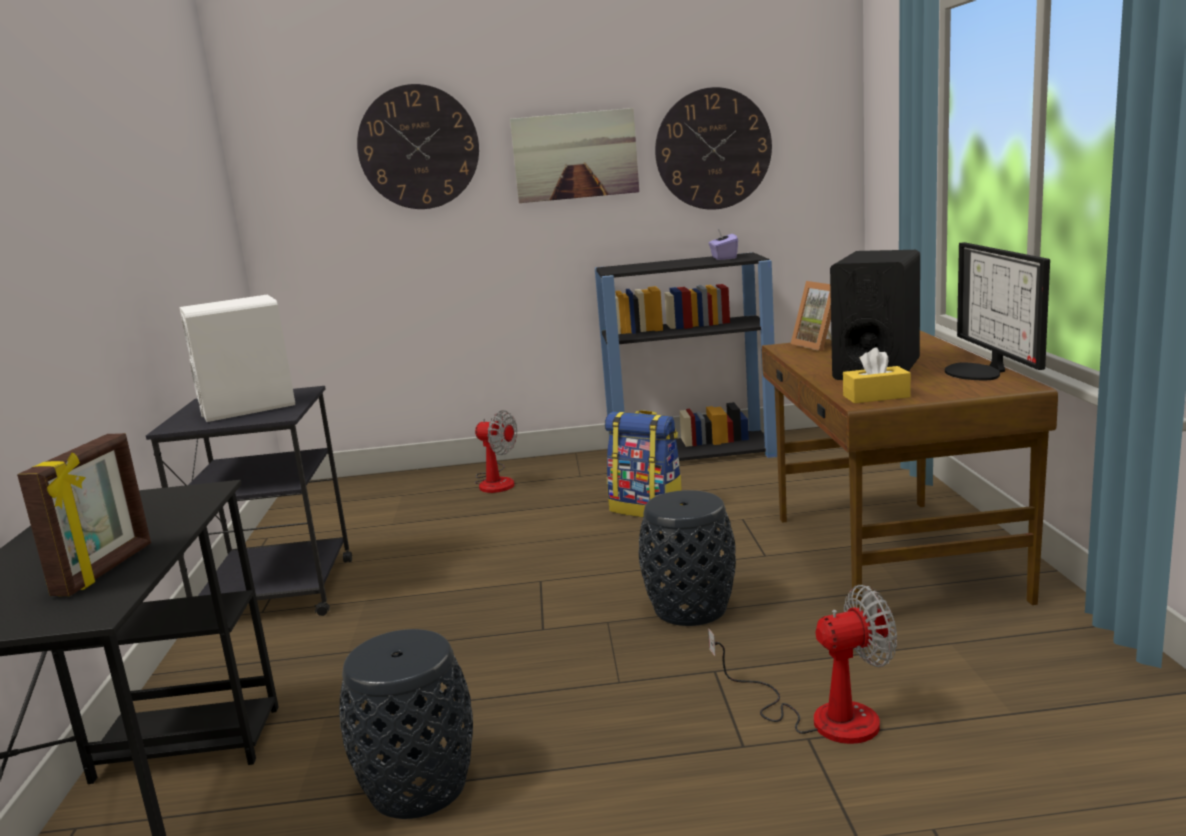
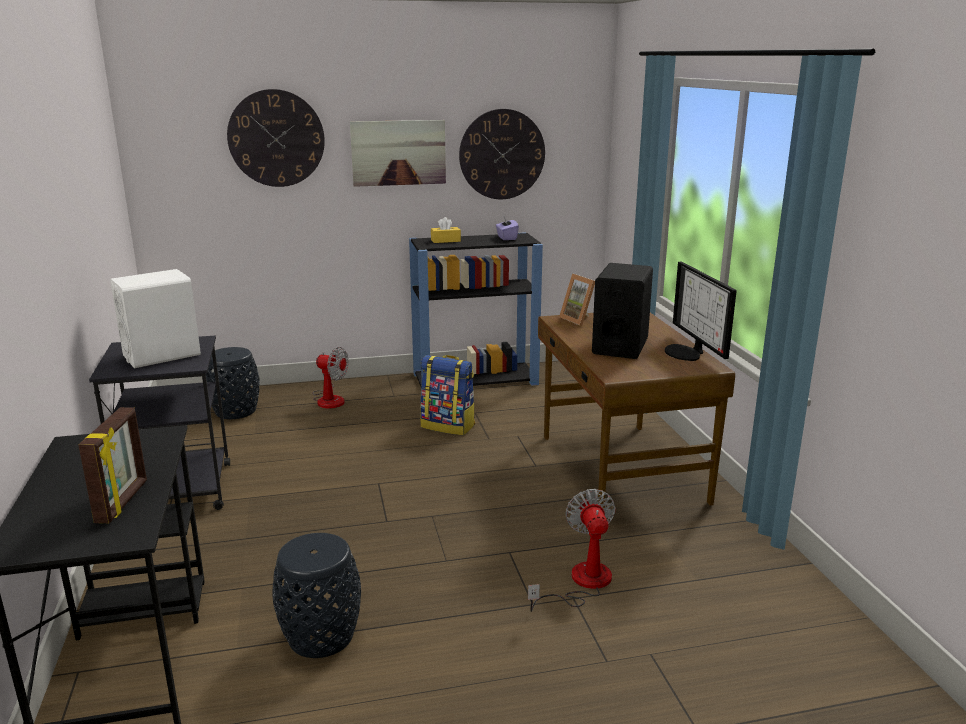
camera: 10 degrees left, 5 degrees up
(690, 609) = (488, 506): black stool -> black stool (235, 411)
(822, 716) = (581, 583): fan -> fan turned 75 degrees counterclockwise
(876, 396) = (622, 371): yellow tissue box -> yellow tissue box (445, 240)

